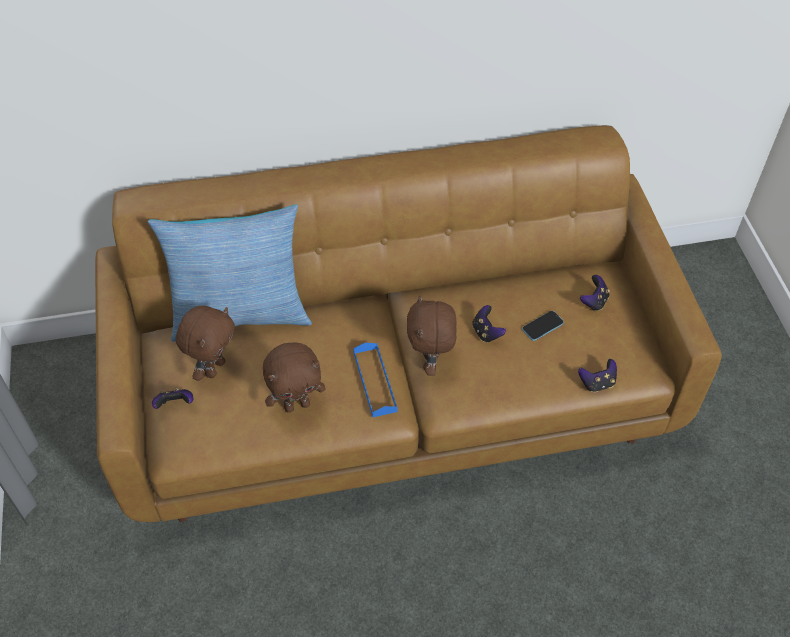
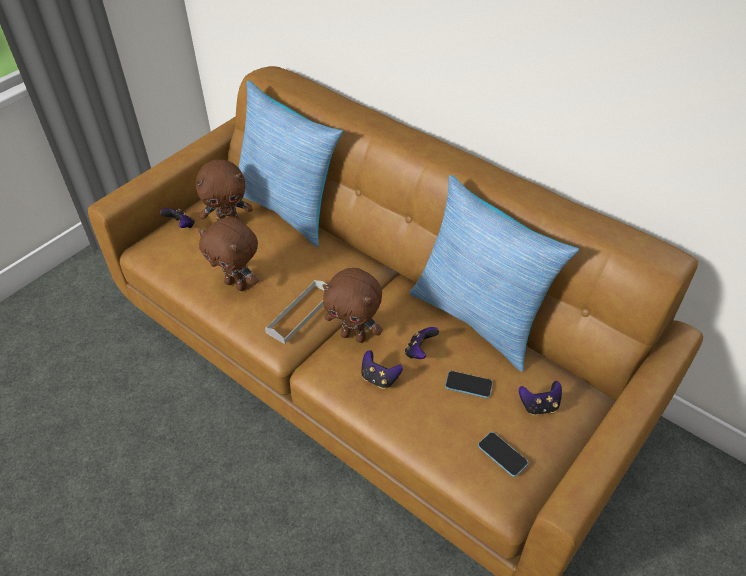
camera: 50 degrees right, 5 degrees down
(375, 381) = (300, 313): blue tray -> grey tray
(431, 362) = (354, 336): brown plush toy -> brown plush toy turned 120 degrees counterclockwise
(487, 277) = (479, 317): none -> pillow
(597, 383) = (451, 465): game controller -> game controller (379, 378)
(614, 349) = (502, 455): none -> phone

